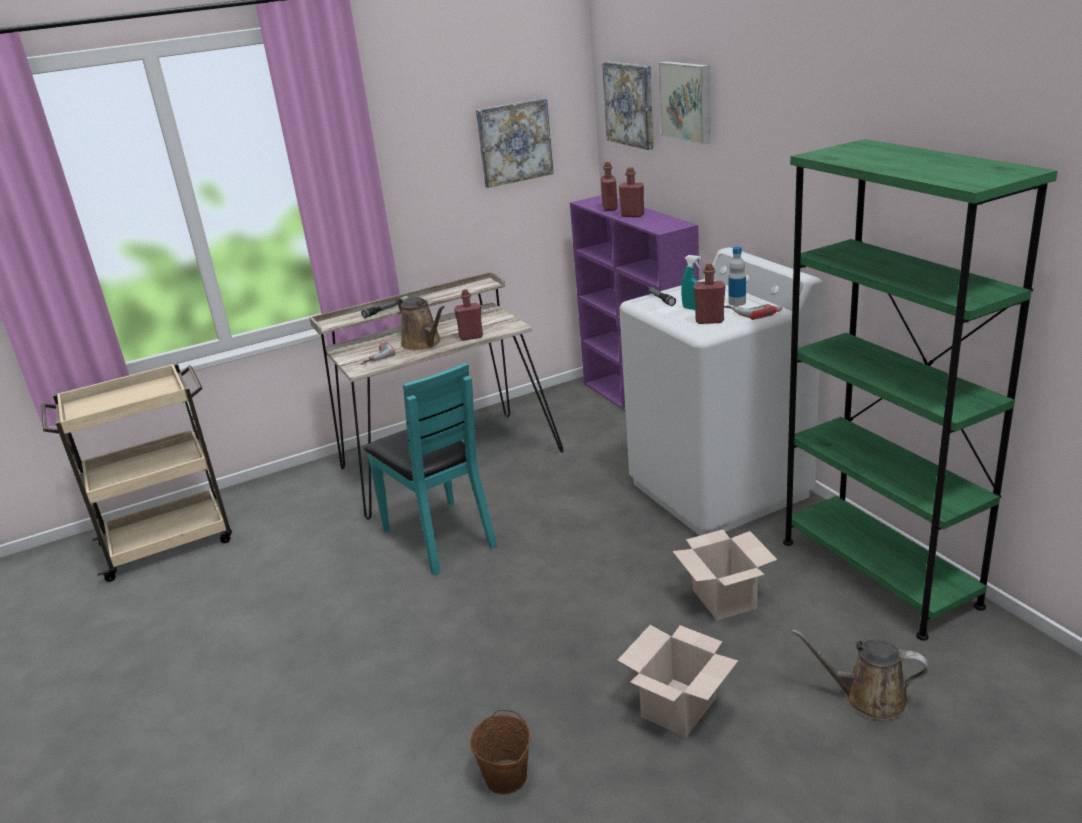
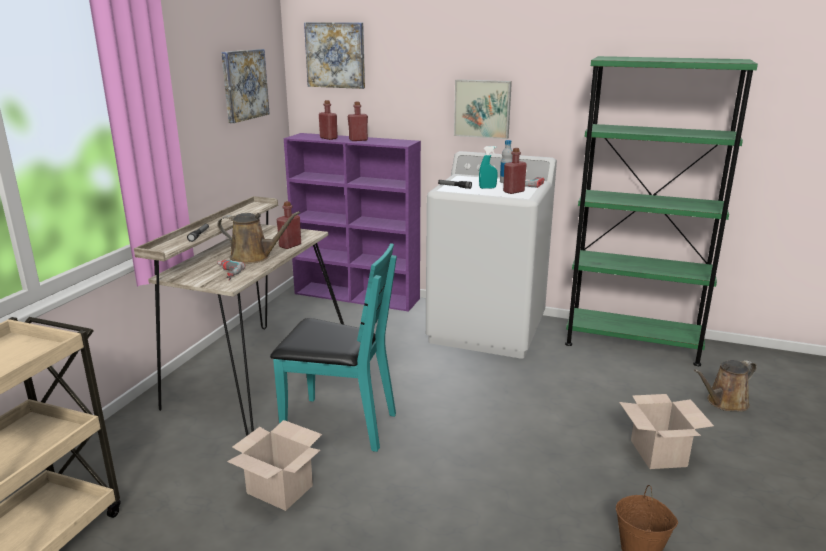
camera: 45 degrees left, 5 degrees down
(687, 101) = (408, 47): picture -> picture (482, 108)
(726, 599) = (586, 385): cardboard box -> cardboard box (281, 489)

